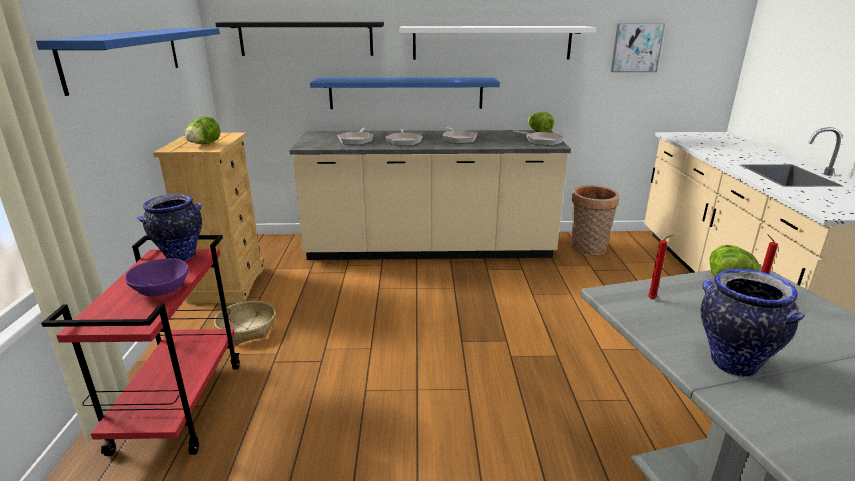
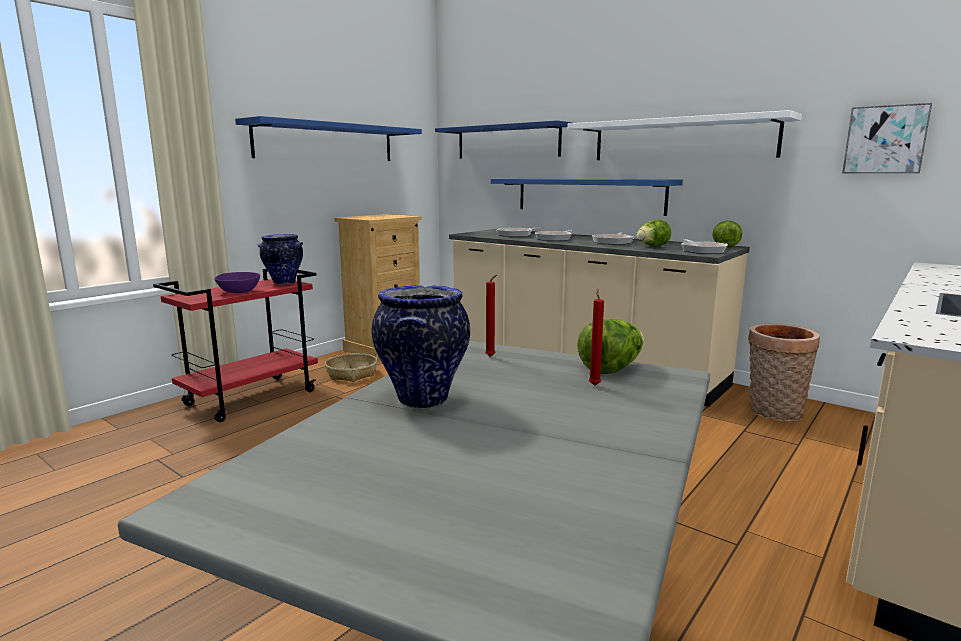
camera: 40 degrees right, 10 degrees down
(204, 144) = (373, 217): lettuce -> lettuce (651, 246)
(306, 38) = (507, 142): black shelf -> blue shelf

